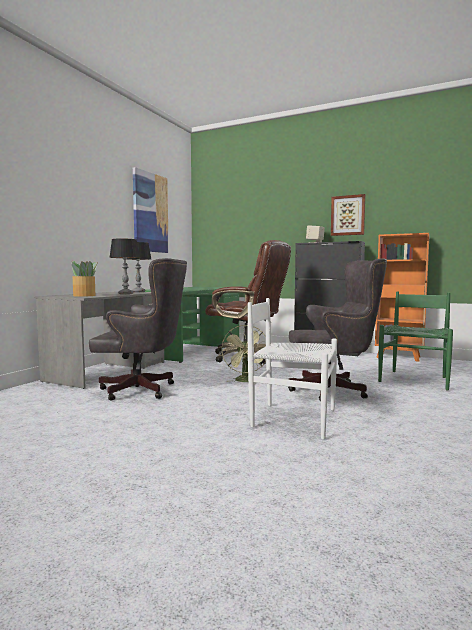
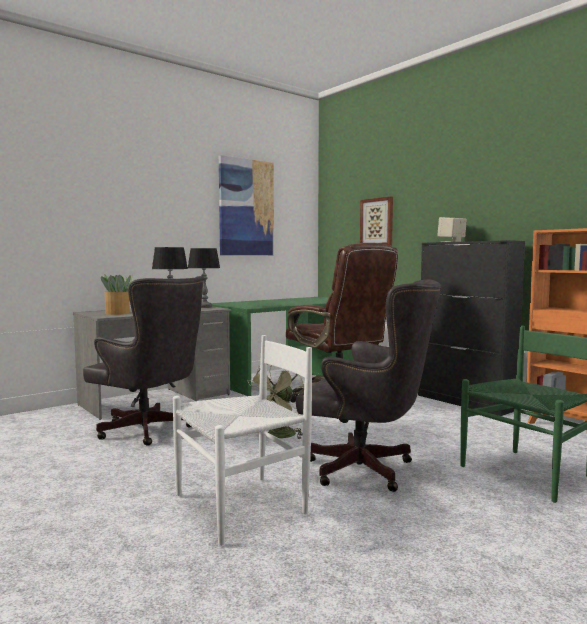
camera: 25 degrees right, 0 degrees up
(293, 419) = (243, 506): white chair -> white chair turned 105 degrees clockwise
(348, 215) = (503, 200): picture -> picture (377, 222)

